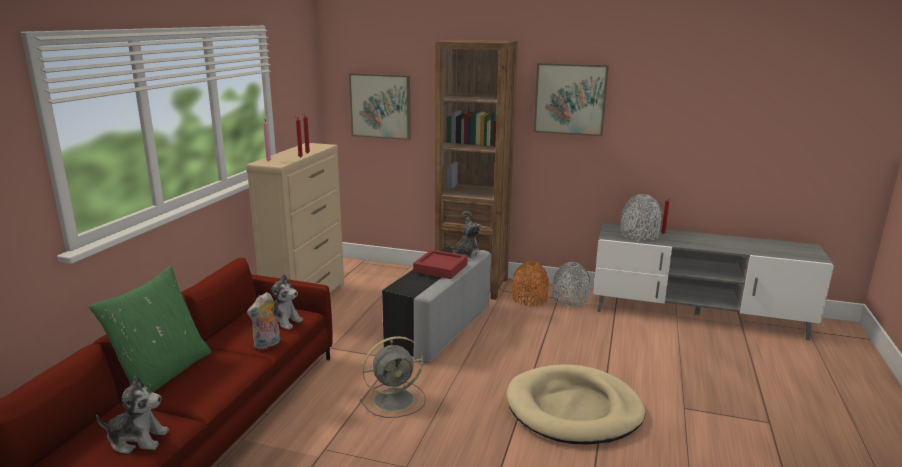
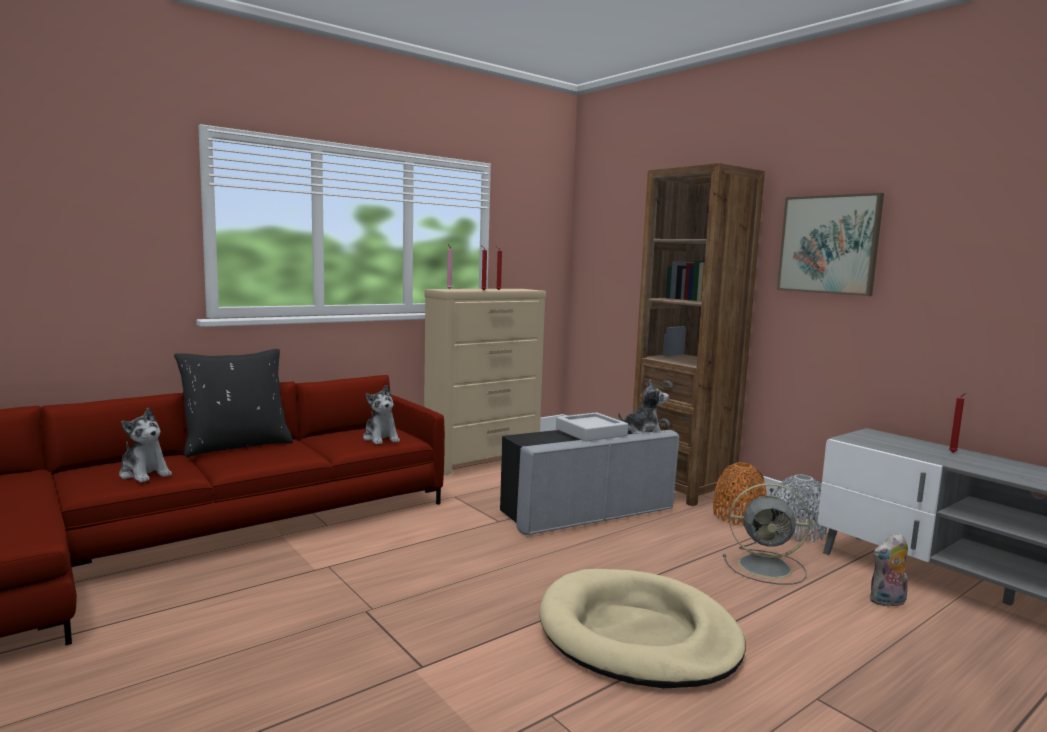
camera: 35 degrees right, 10 degrees down
(162, 374) = (237, 445): green pillow -> black pillow
(267, 344) = (342, 449): plush toy -> plush toy (887, 602)
(380, 106) = (619, 260): picture -> none
(395, 399) = (449, 553): grey fan -> grey fan (767, 567)
(440, 268) = (591, 432): red tray -> grey tray
(639, 235) = (905, 446): grey vase -> none

